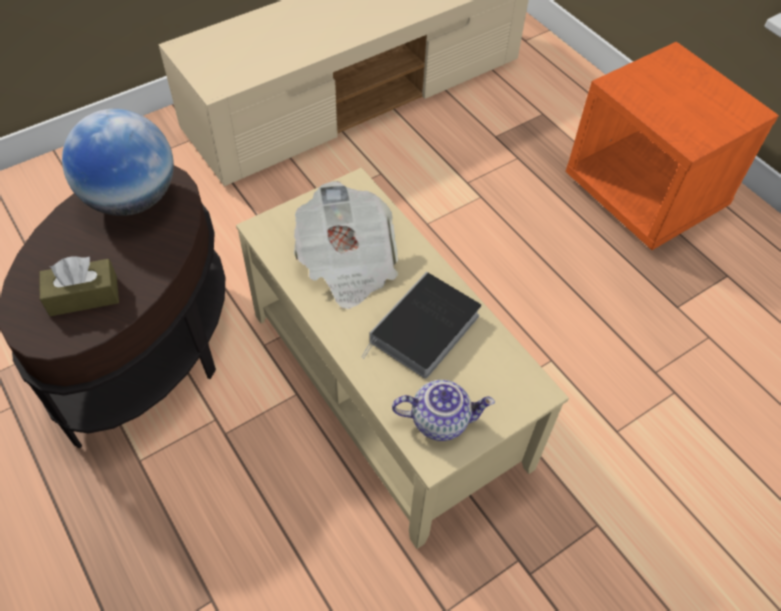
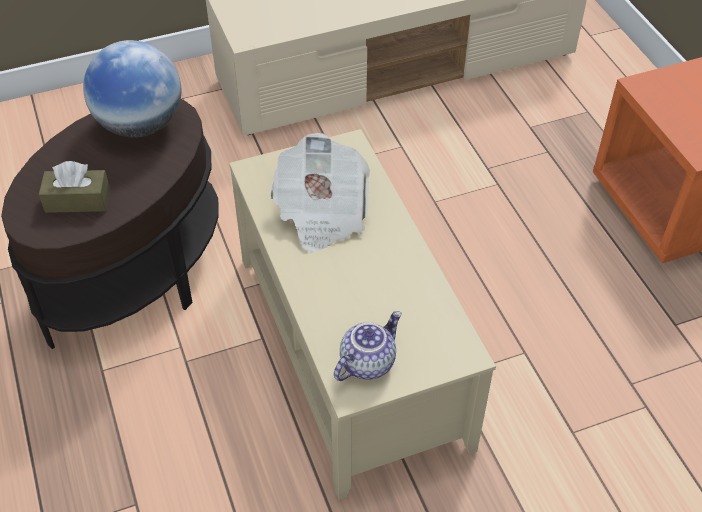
camera: 15 degrees right, 5 degrees down
(424, 331) = (375, 283): book -> none
(440, 419) = (367, 362): teapot -> teapot turned 60 degrees counterclockwise

